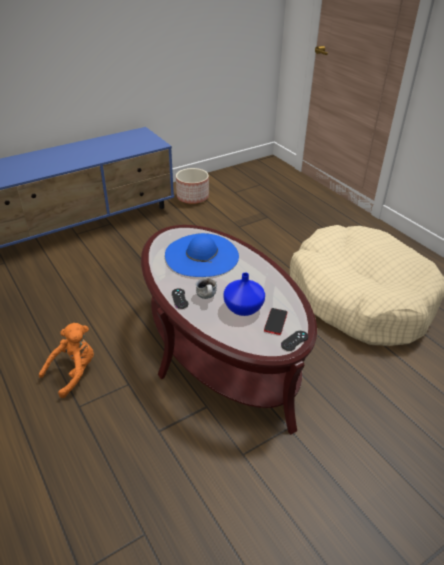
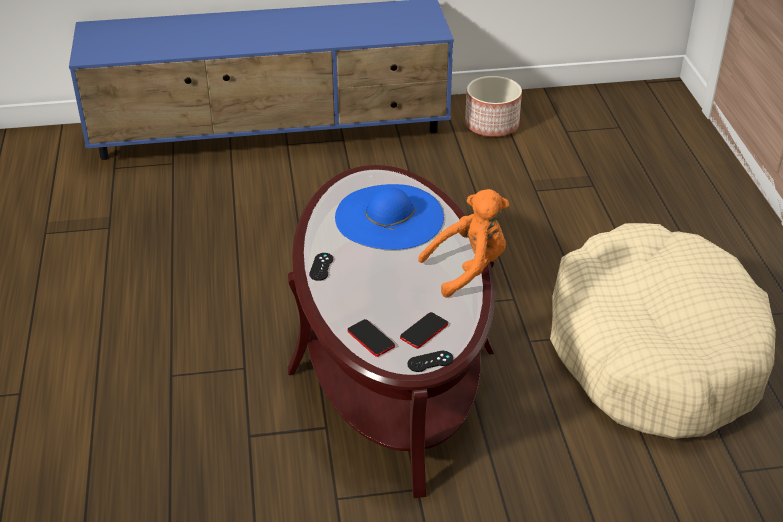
camera: 25 degrees right, 0 degrees up
(74, 372) = (186, 332): orange plush toy -> orange plush toy (468, 269)
(207, 297) = (358, 275): mug -> none
(244, 308) = (396, 302): blue vase -> none
(246, 337) = (371, 339): none -> phone

